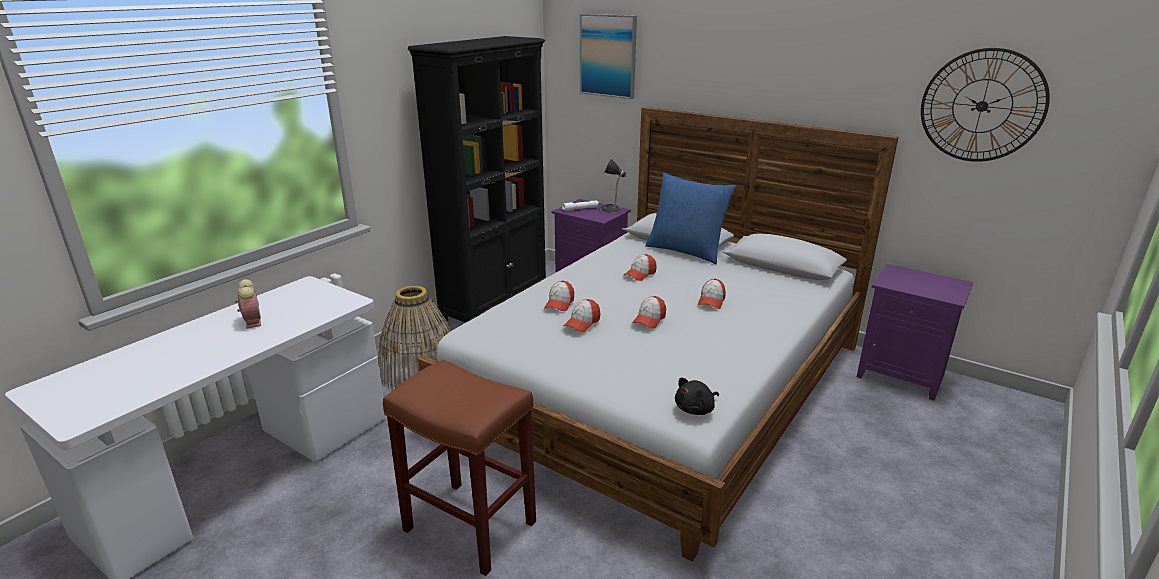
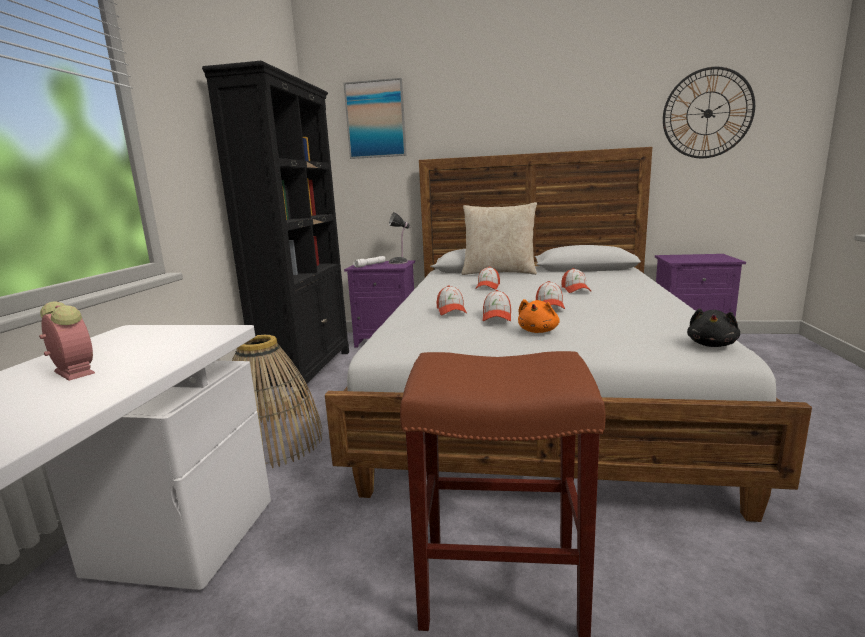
camera: 25 degrees left, 10 degrees down
(593, 349) = (538, 331): none -> orange plush toy
(686, 251) = (499, 272): blue pillow -> beige pillow

